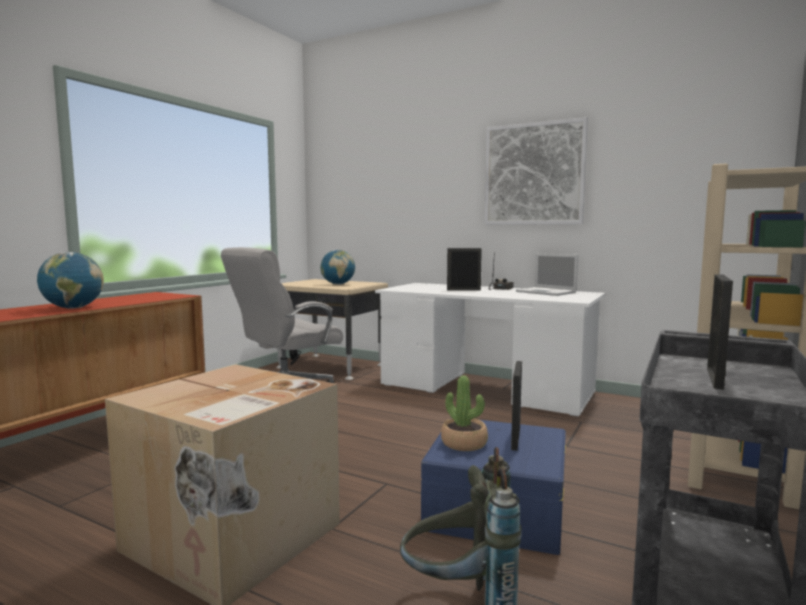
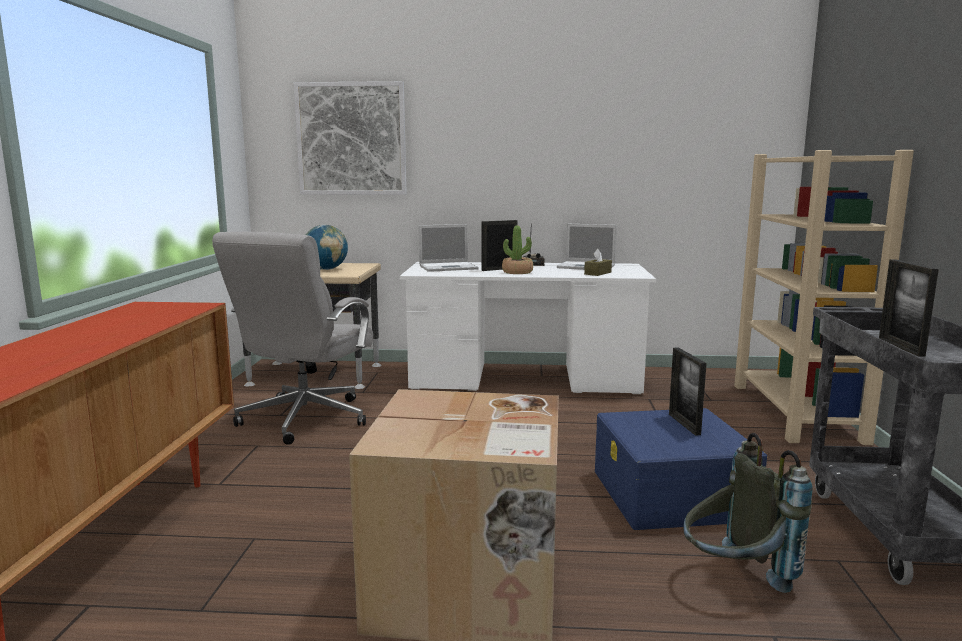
camera: 25 degrees left, 5 degrees up
(73, 308) = (104, 340): globe -> none
(427, 287) = (449, 267): none -> laptop
(464, 443) = (650, 437): potted plant -> potted plant (517, 272)
(534, 174) = (561, 134): picture -> picture (351, 139)
(542, 297) = (598, 273): none -> brown tissue box

